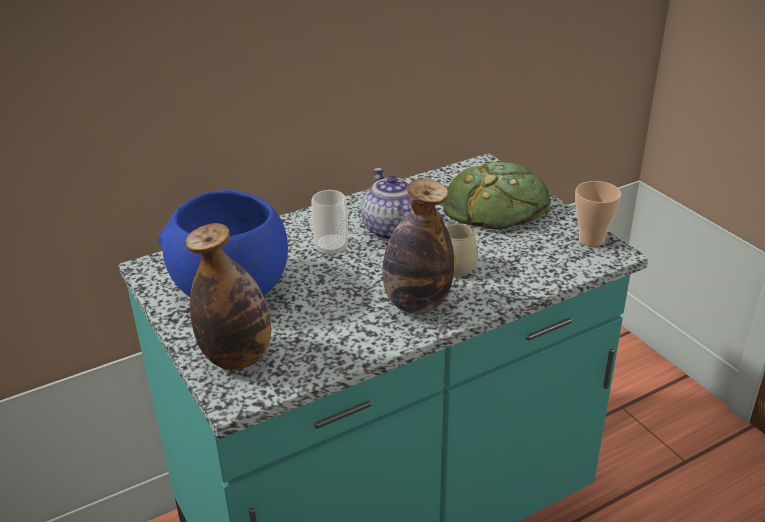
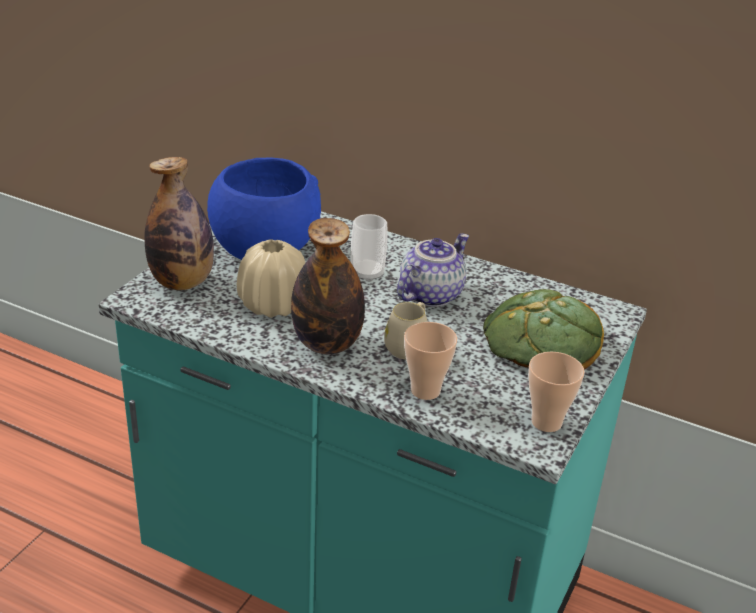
camera: 55 degrees right, 0 degrees up
(330, 314) = (273, 305): none -> beige vase
(518, 277) = (425, 390): none -> cup

